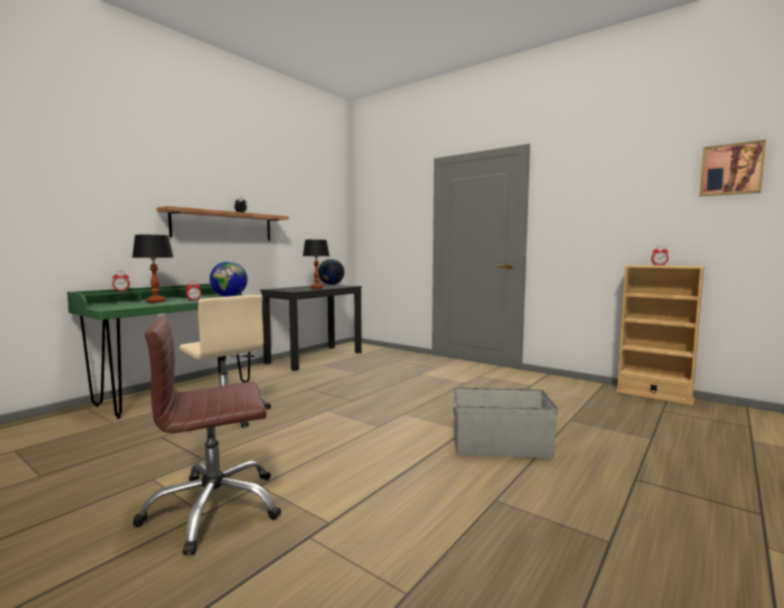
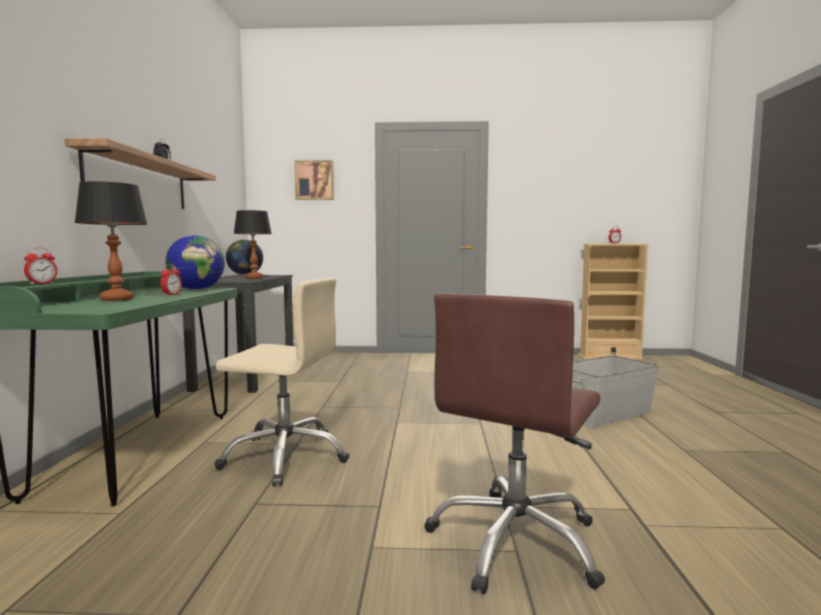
camera: 35 degrees left, 0 degrees up
(731, 169) = (655, 165): picture -> picture (314, 180)

